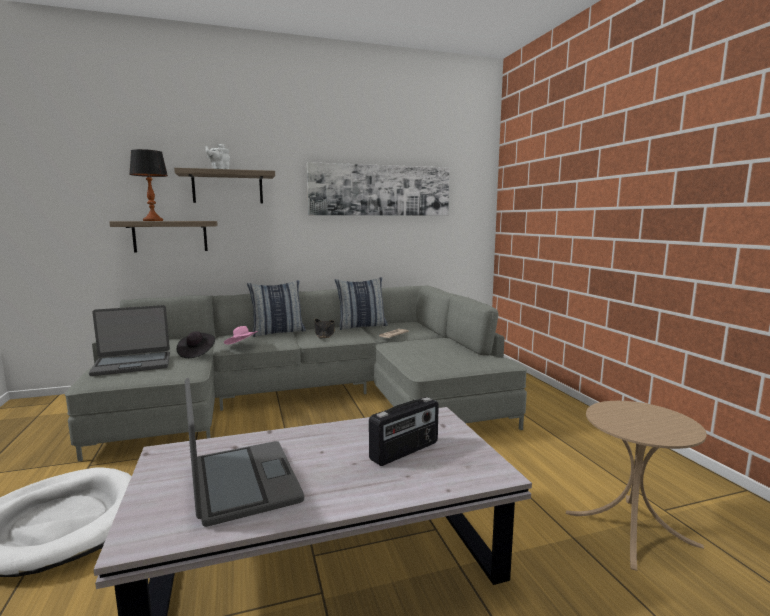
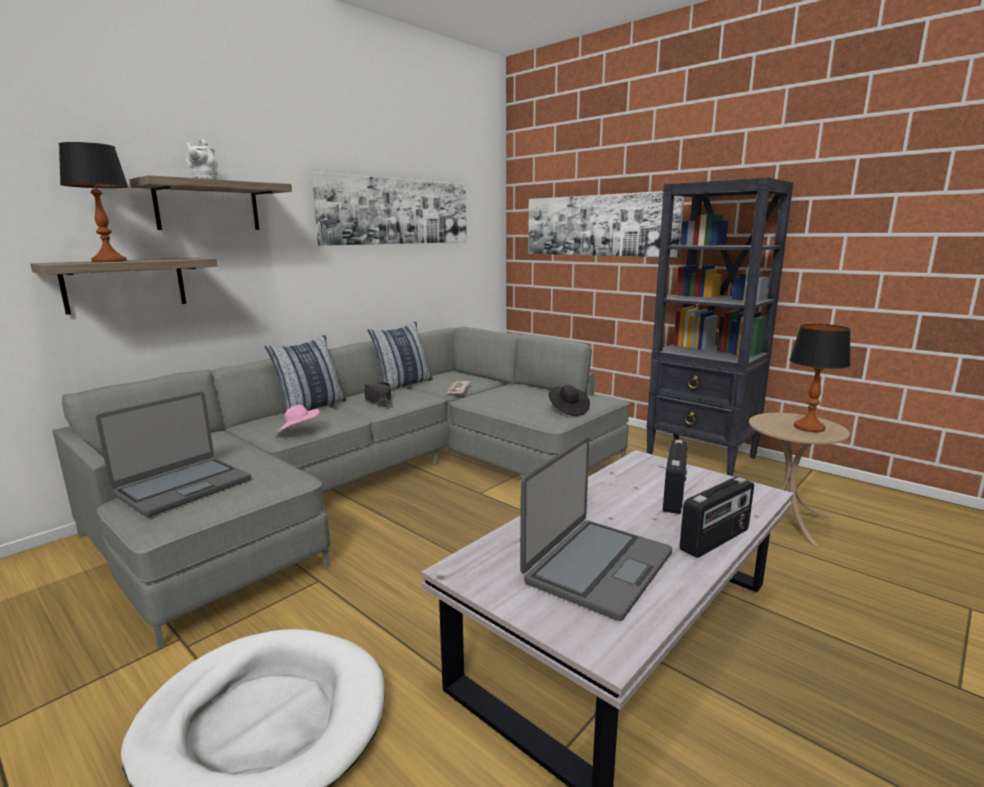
camera: 30 degrees left, 5 degrees up
(196, 353) = (252, 453): black hat -> black hat (568, 410)
(242, 482) = (597, 566): laptop -> laptop turned 90 degrees clockwise
(369, 497) = (716, 540): none -> radio
(558, 200) = (598, 225): none -> picture
(615, 443) = (701, 456): none -> black bookcase
(654, 425) = (809, 427): none -> table lamp

